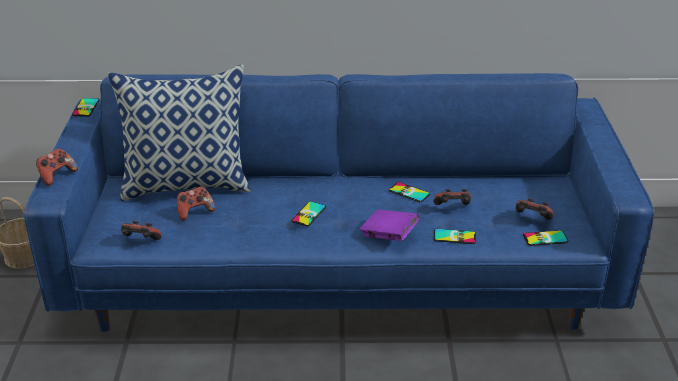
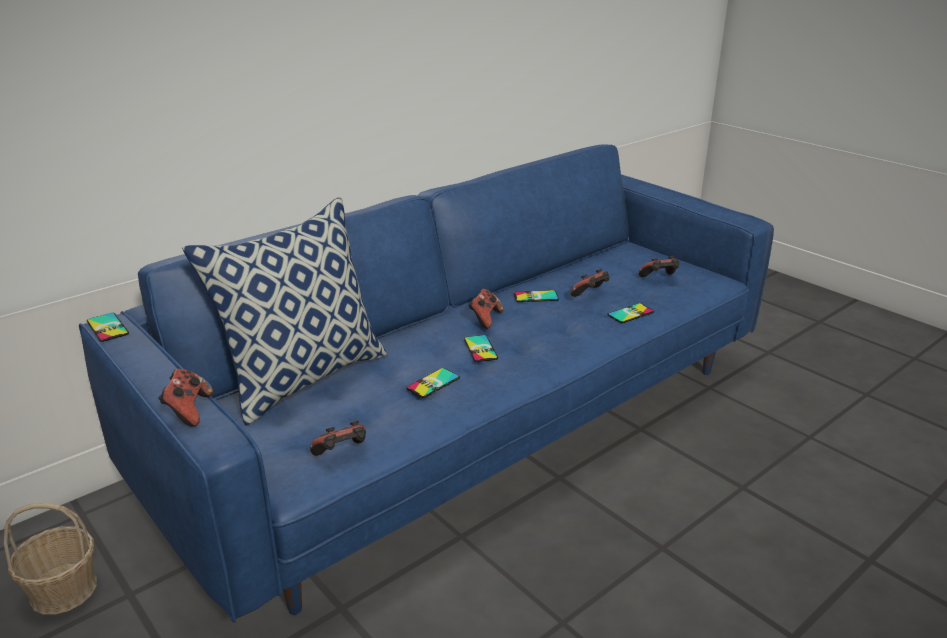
camera: 40 degrees left, 5 degrees down
(195, 212) = (358, 397): game controller -> game controller (485, 318)
(389, 236) = (580, 335): purple book -> none
(545, 238) = (692, 287): phone -> phone (433, 383)

